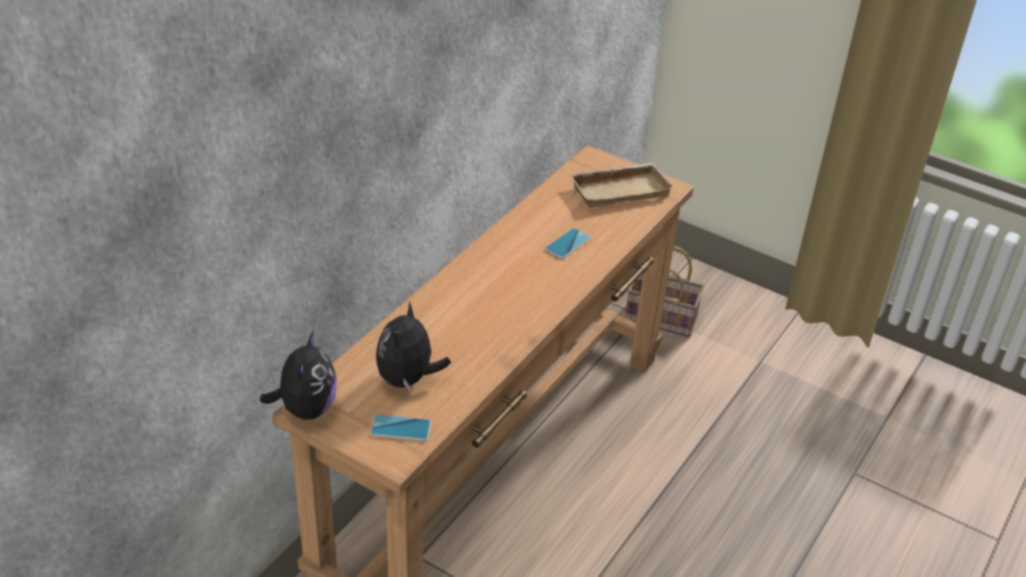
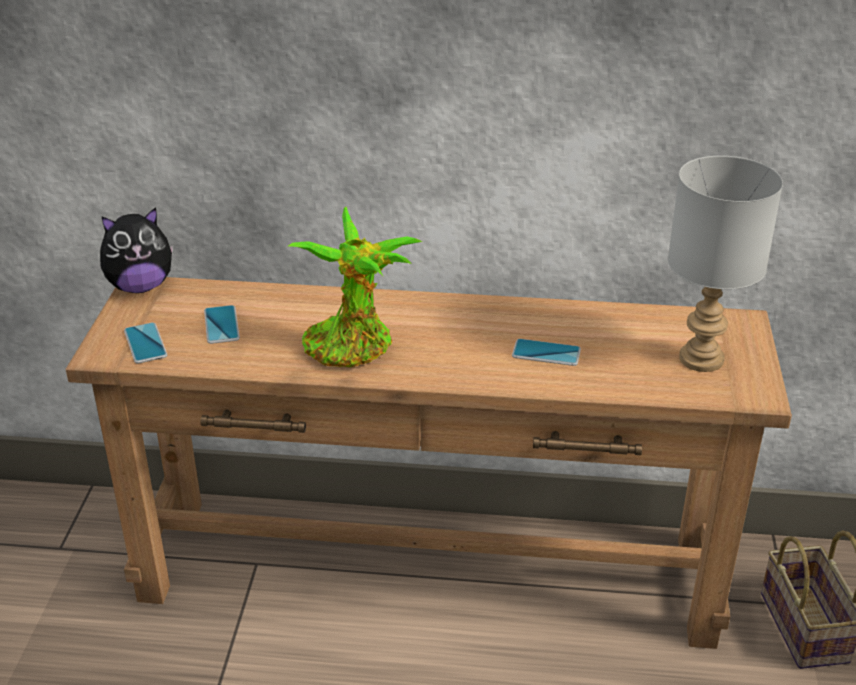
camera: 65 degrees right, 5 degrees down
(408, 379) = (221, 325): plush toy -> phone
(495, 324) = (353, 348): none -> potted plant
(620, 189) = (703, 359): beige tray -> grey table lamp

